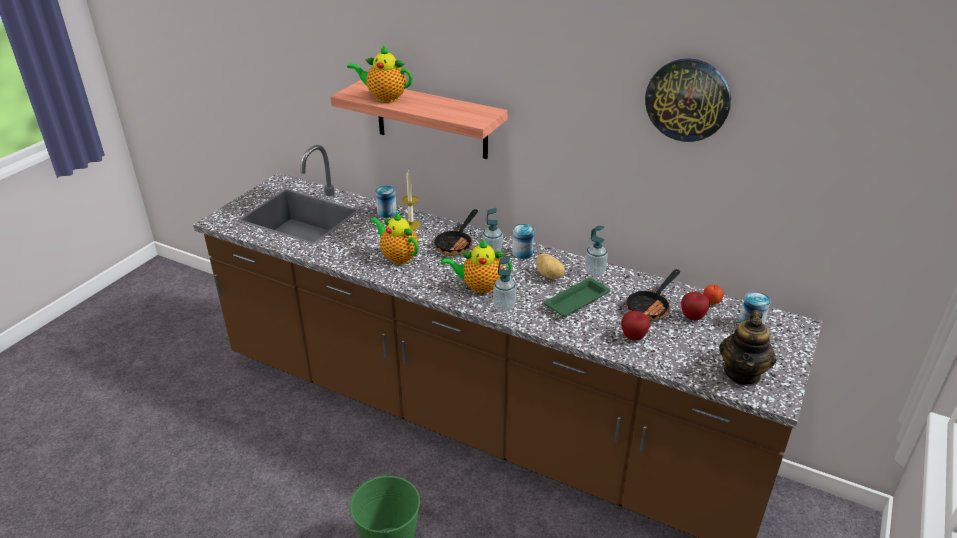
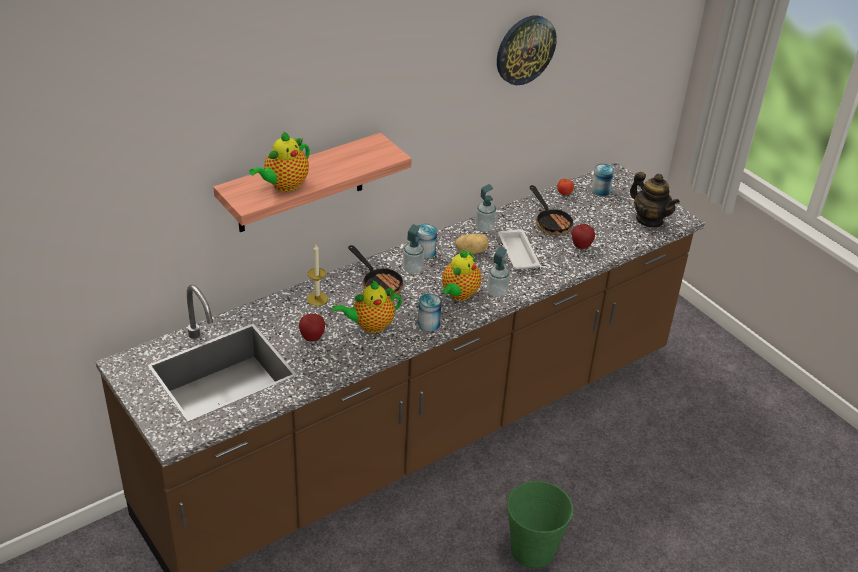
camera: 65 degrees left, 5 degrees up
(387, 212) = (277, 307): can -> can (429, 323)
(578, 301) = (517, 252): green tray -> white tray
(692, 317) = (576, 210): apple -> apple (312, 338)

